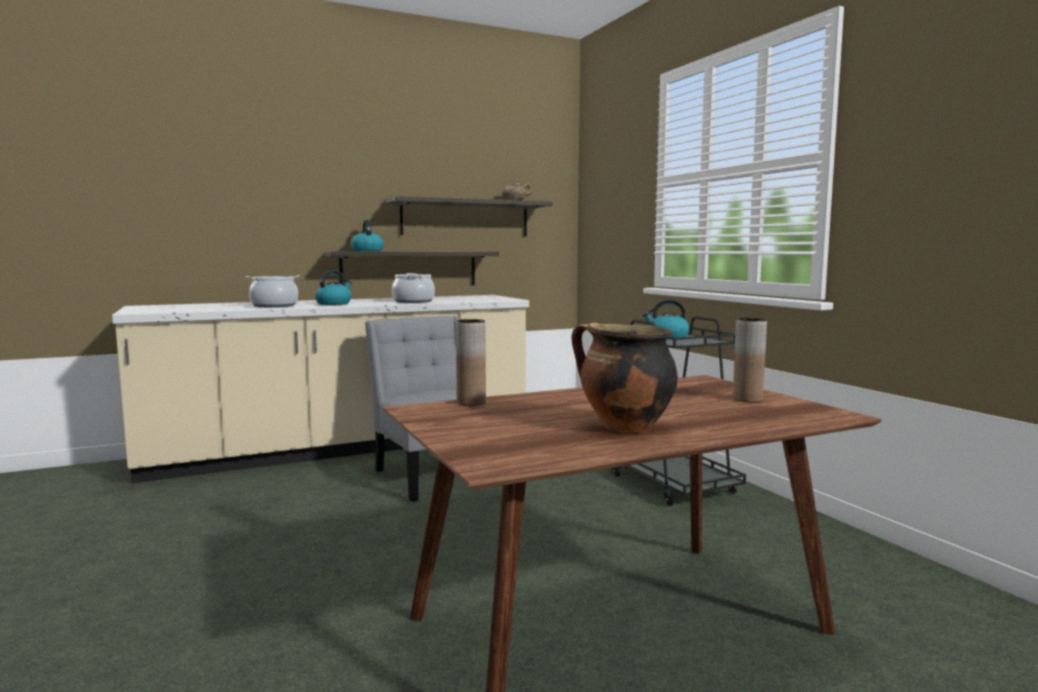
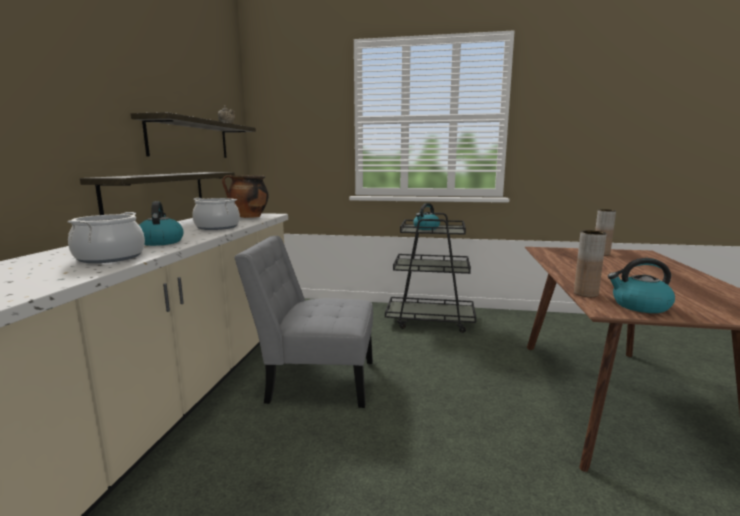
camera: 55 degrees left, 5 degrees up
(367, 251) = (136, 176): kettle -> kettle (639, 306)
(624, 427) = (673, 281): cooking pot -> cooking pot (248, 217)

